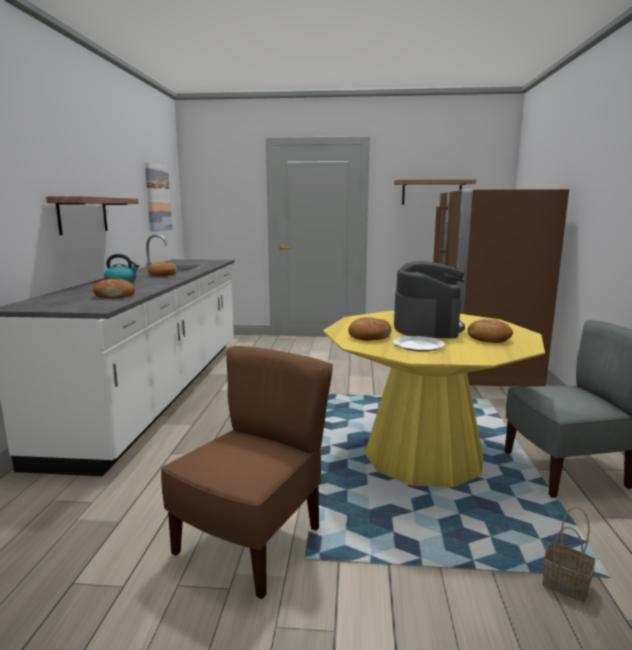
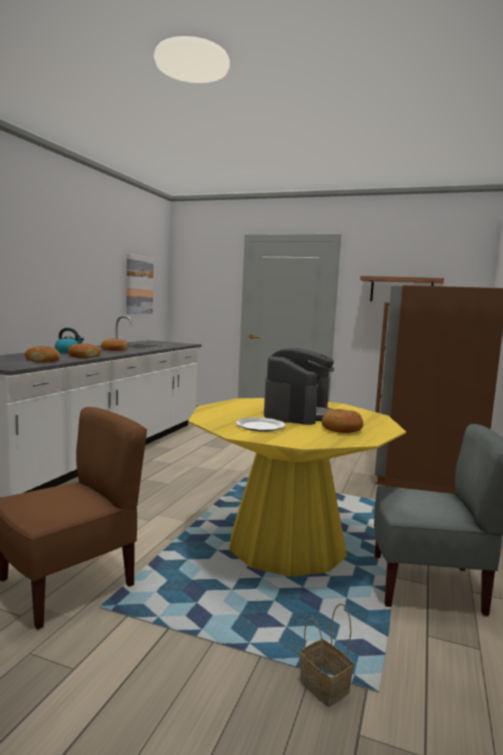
camera: 15 degrees right, 5 degrees down
(83, 215) = (49, 294): shelf -> none
(369, 336) = (228, 415): bread -> bread (83, 356)

